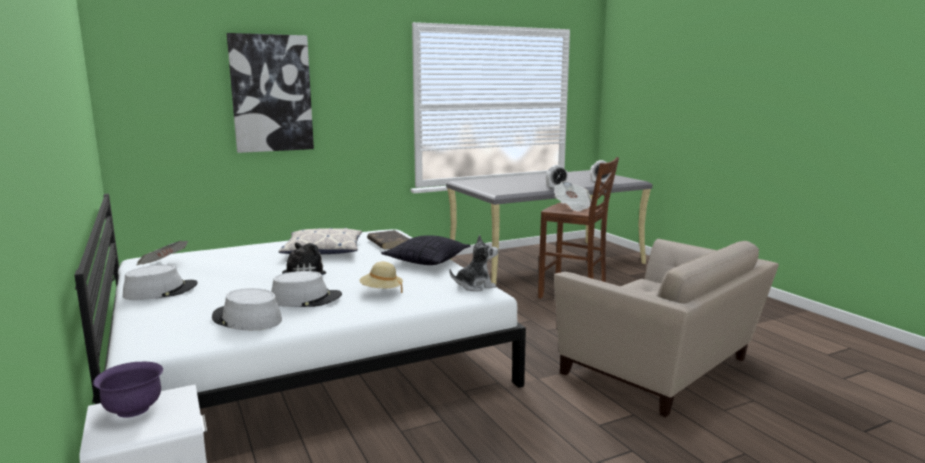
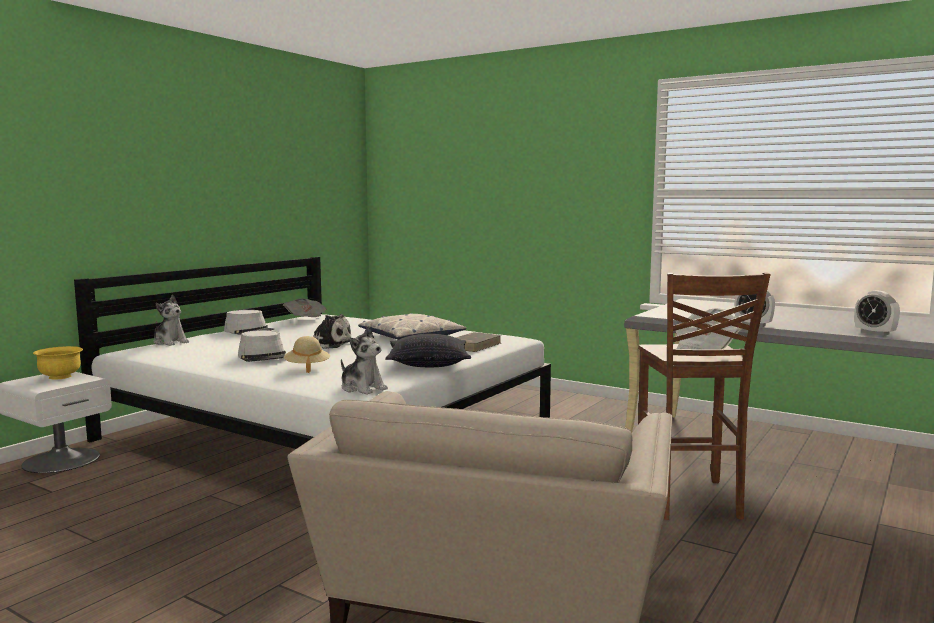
camera: 60 degrees right, 5 degrees down
(134, 410) = (60, 377): purple bowl -> yellow bowl
(135, 327) = (170, 342): none -> plush toy
(246, 319) = (202, 354): grey hat -> none
(271, 93) = (494, 176): picture -> none

